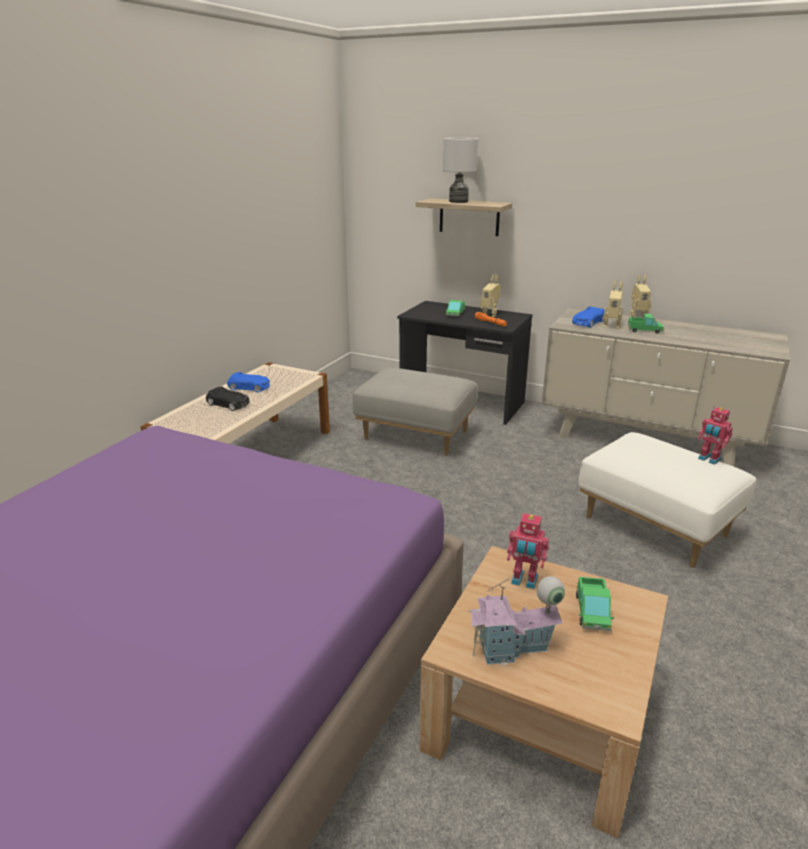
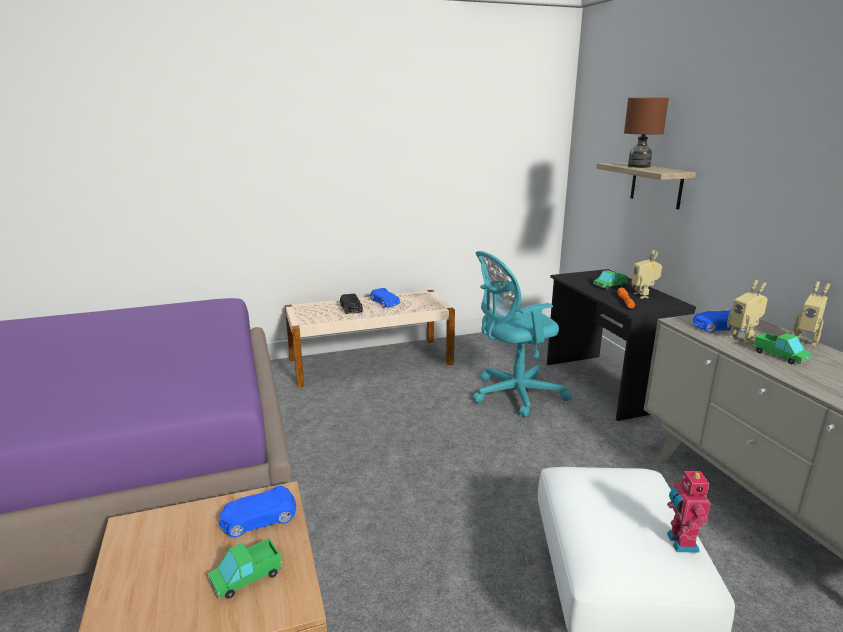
camera: 45 degrees right, 5 degrees down
(415, 436) = (513, 394): grey ottoman -> turquoise office chair
(458, 201) = (639, 166): grey table lamp -> brown table lamp
(512, 648) = (153, 554): toy house -> none
(524, 581) = (258, 519): toy robot -> blue toy car

